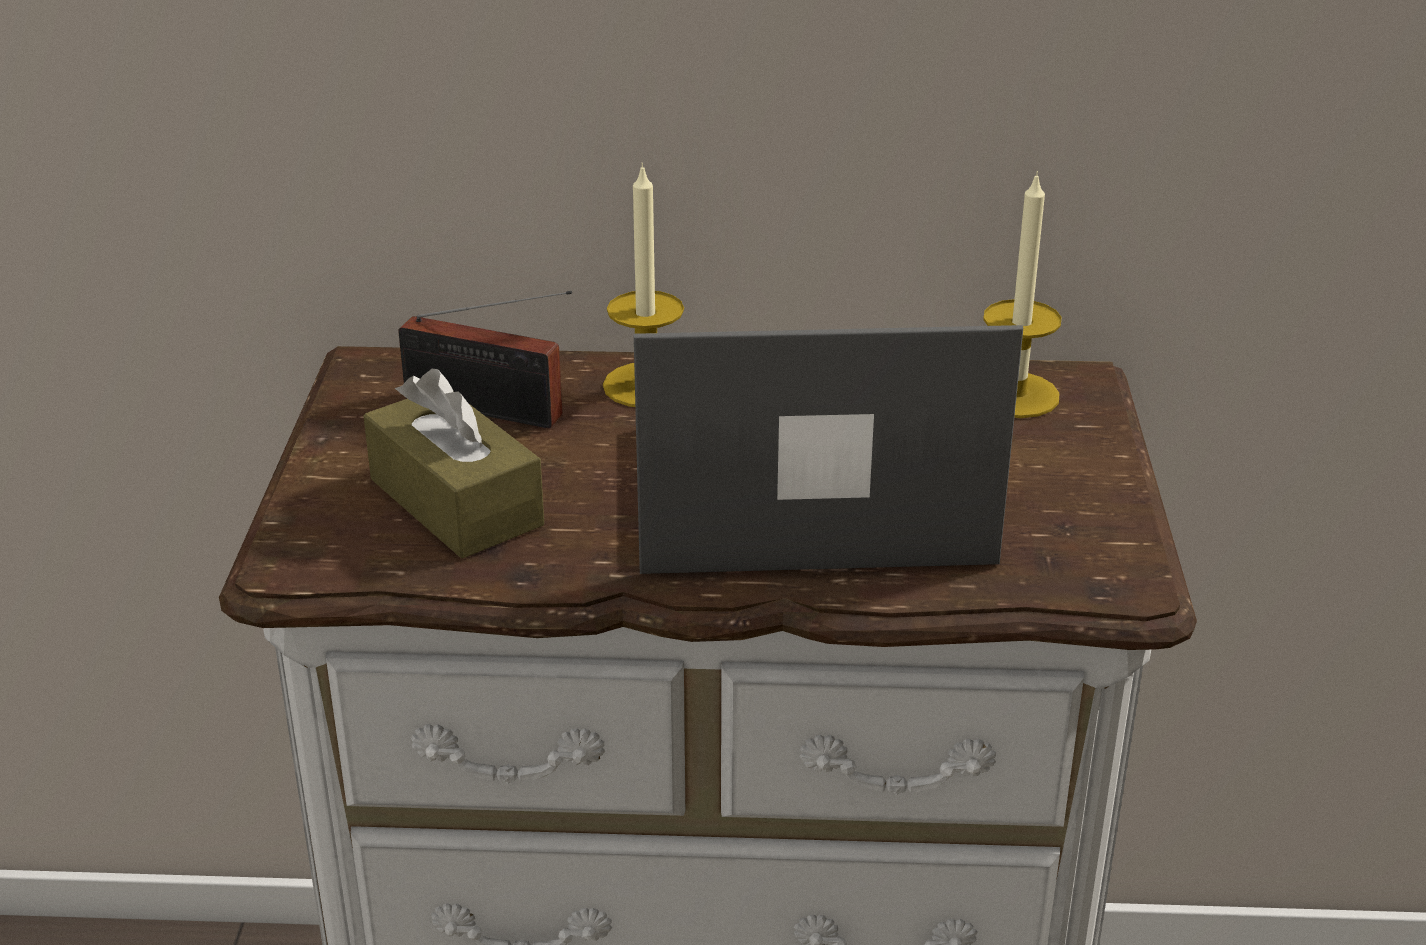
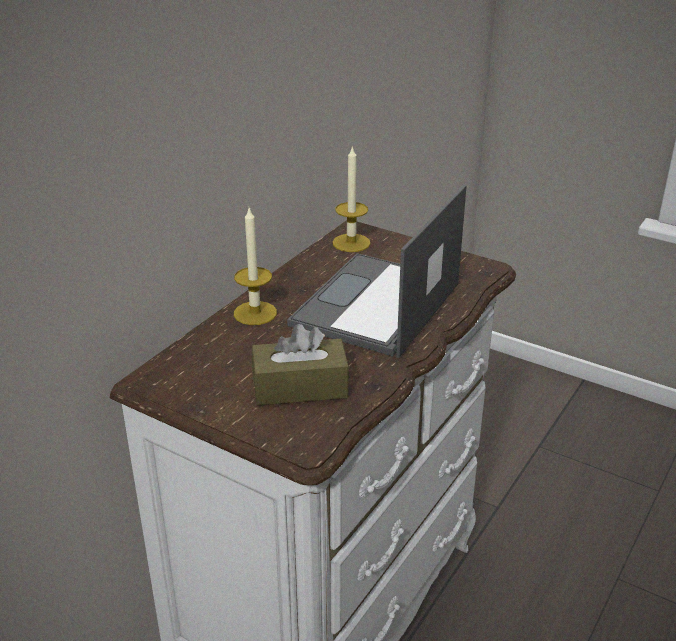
camera: 60 degrees left, 0 degrees up
(491, 410) = (231, 357): radio -> none

